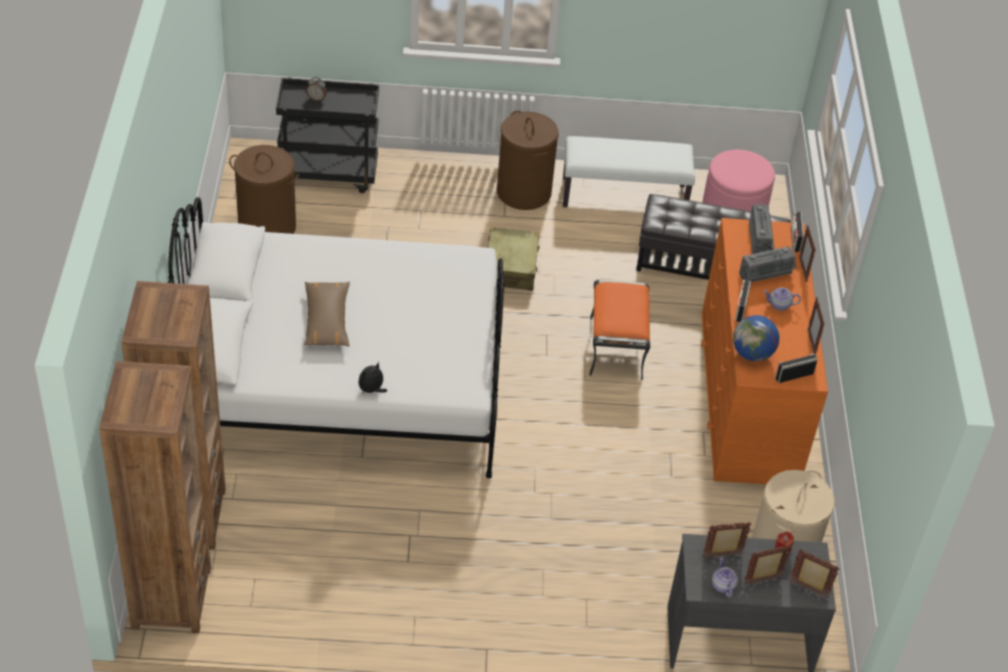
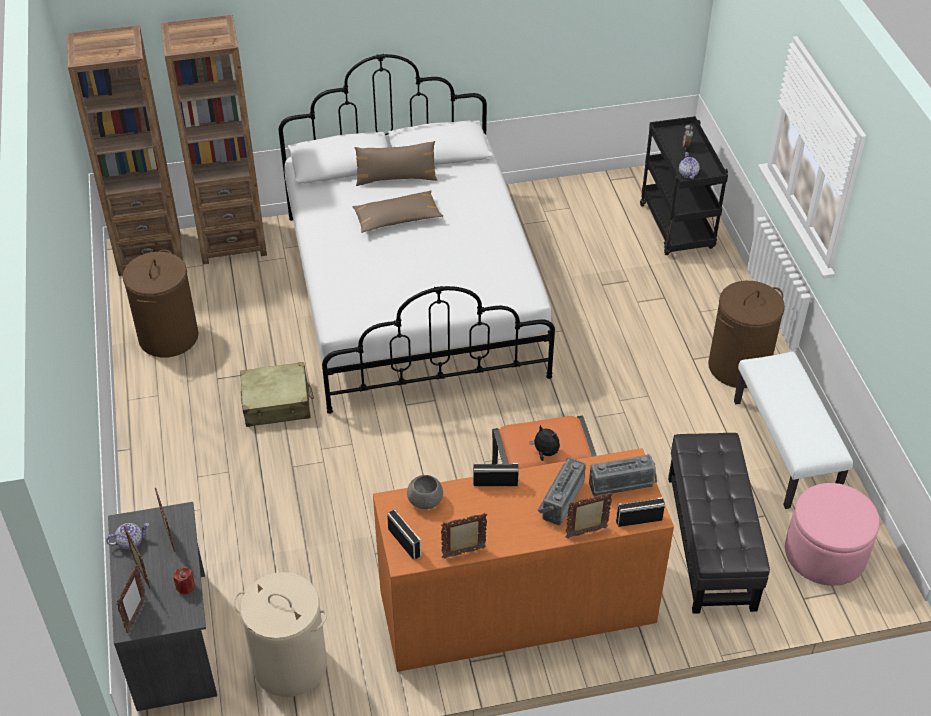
camera: 80 degrees right, 0 degrees up
(260, 308) = (396, 178): none -> brown pillow
(266, 227) = (583, 207): brown laundry basket -> brown laundry basket (168, 337)
(371, 390) = (322, 262): plush toy -> plush toy (545, 453)
(511, 267) = (618, 377): beige suitcase -> beige suitcase (277, 403)
(752, 354) = (426, 501): globe -> grey bowl
(766, 276) = (560, 499): radio -> radio turned 60 degrees clockwise
(779, 305) = (515, 517): teapot -> teapot (687, 174)

